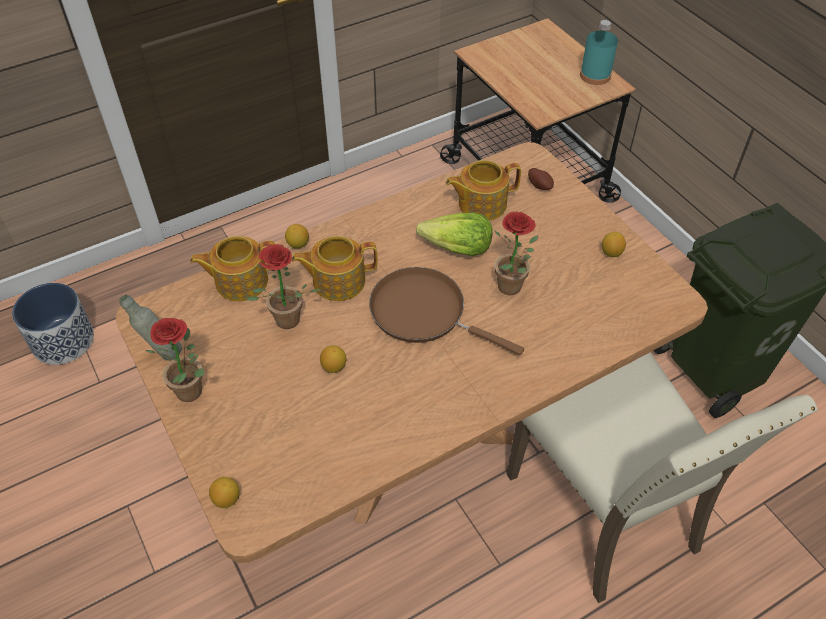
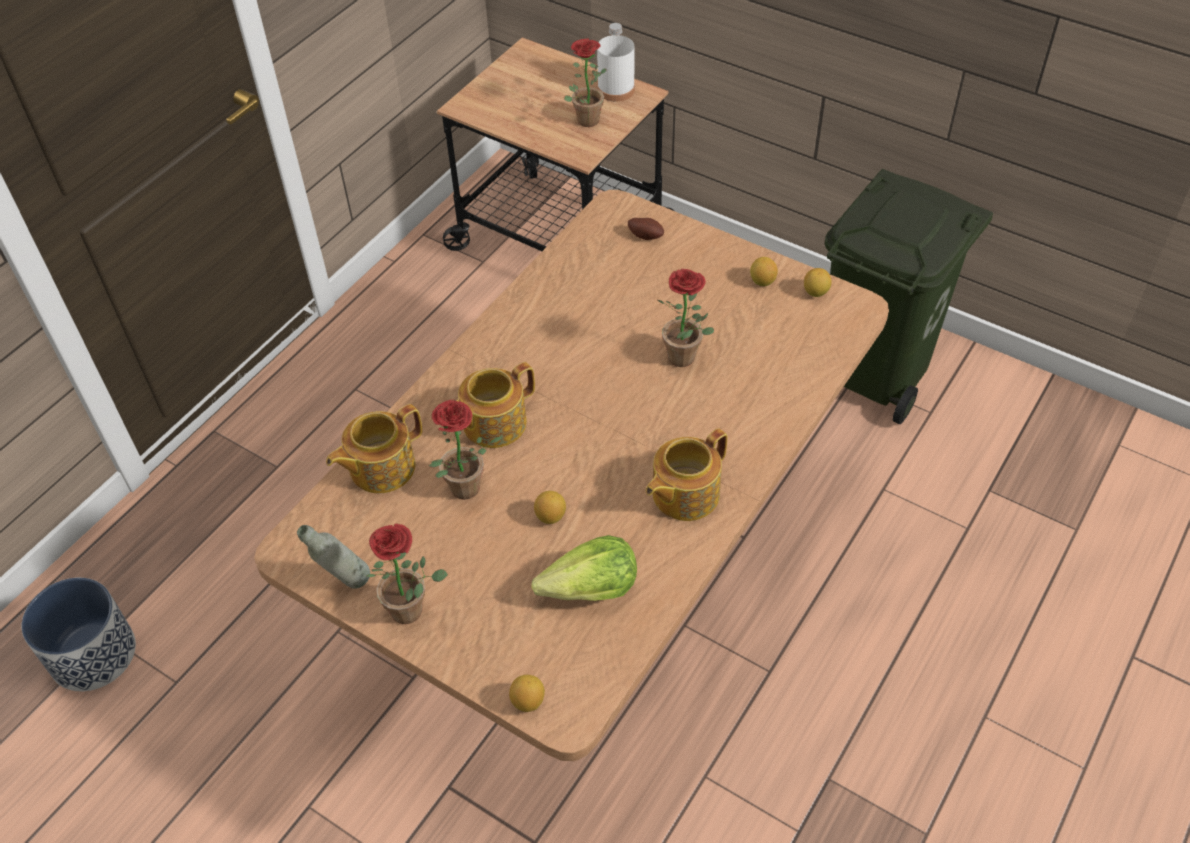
camera: 25 degrees left, 0 degrees up
(298, 244) = (420, 400): lemon -> lemon (816, 292)
(424, 312) = (609, 420): brown frying pan -> none
(457, 249) = (601, 338): lettuce -> lettuce (591, 589)
(481, 204) = (595, 279): teapot -> teapot (683, 494)
(559, 88) = (585, 117): none -> potted plant
(595, 75) = (616, 89): turquoise bottle -> white bottle
(607, 513) = (847, 568): beige chair -> none

